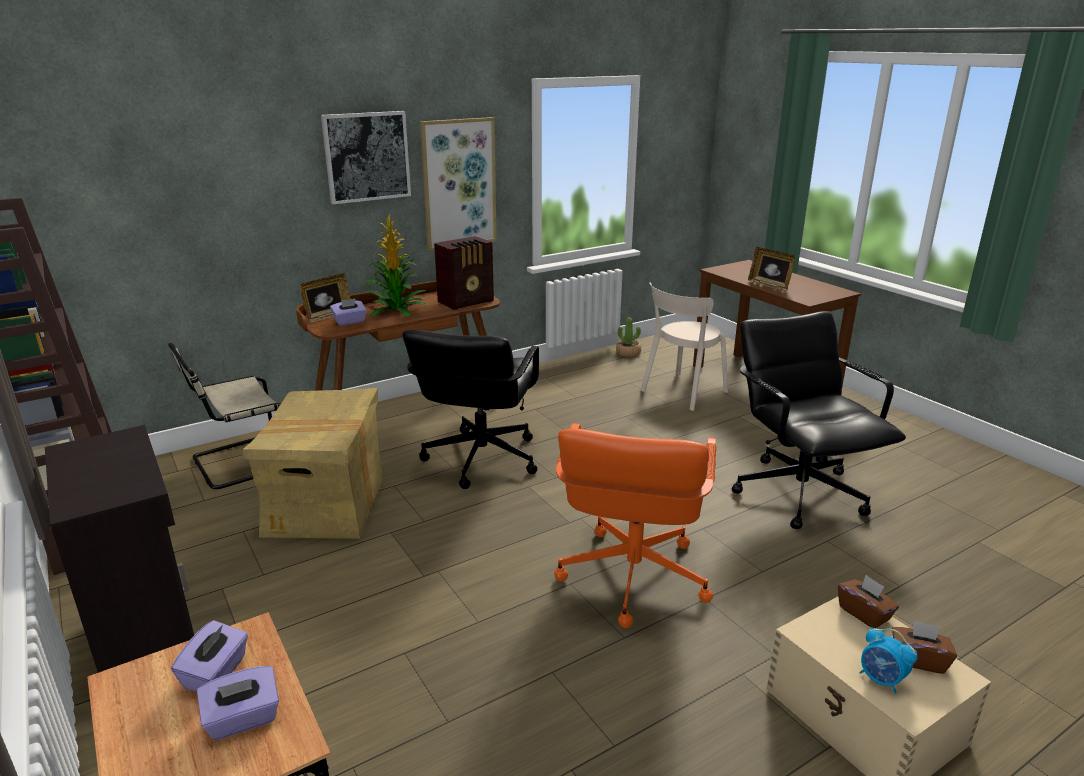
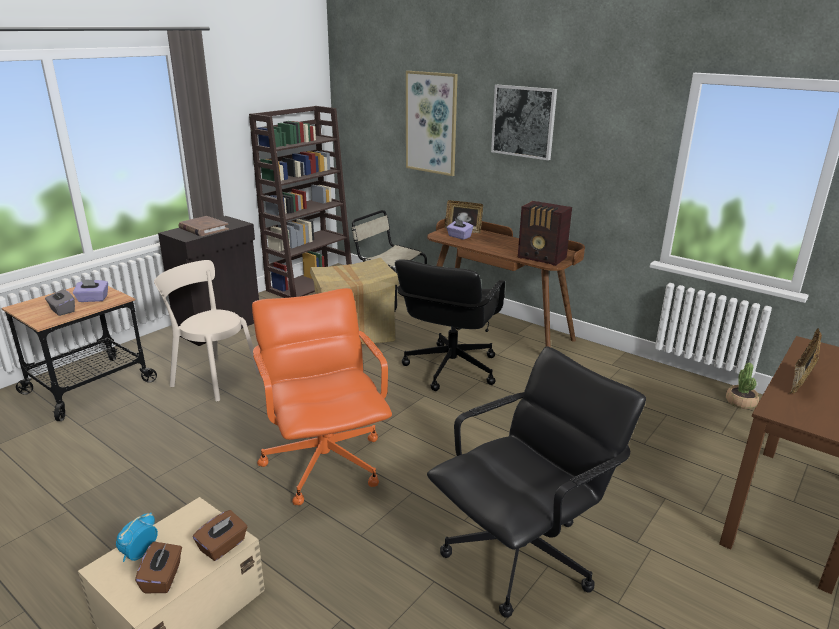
camera: 70 degrees right, 0 degrees up
(105, 471) = (203, 229): none -> brown book
(243, 719) = (62, 310): purple tissue box -> grey tissue box
(397, 310) = (495, 243): potted plant -> none
(459, 184) = (595, 161): picture -> picture (431, 123)
(480, 459) = (450, 368): black office chair -> black office chair turned 60 degrees counterclockwise
(631, 577) = (325, 462): orange office chair -> orange office chair turned 75 degrees clockwise
(681, 392) = (681, 450): beige chair -> beige chair (212, 378)

